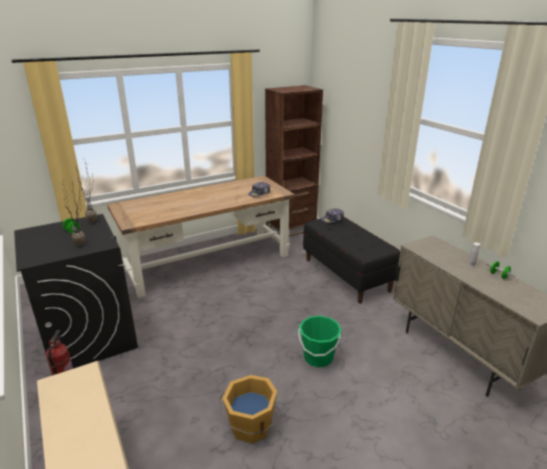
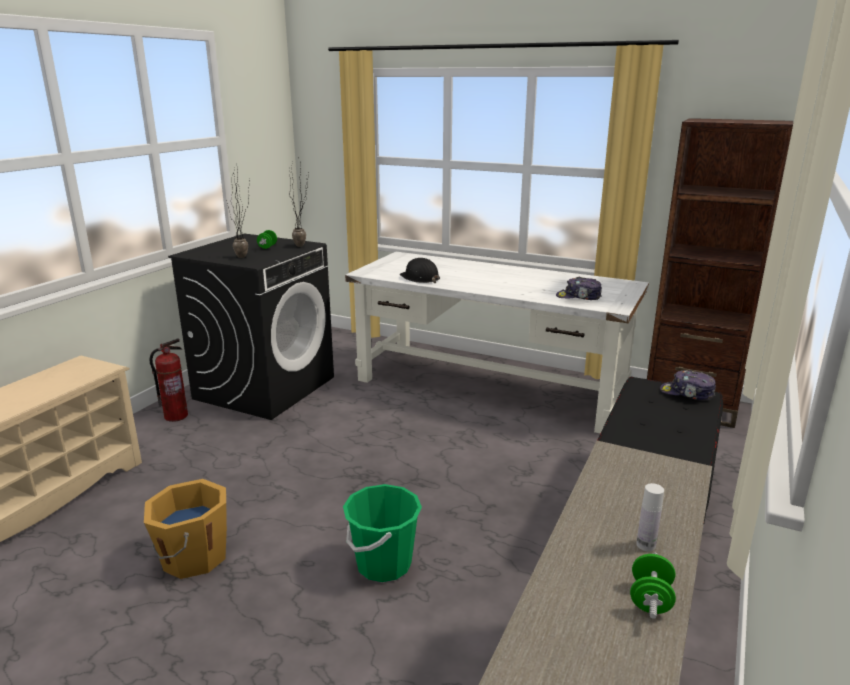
camera: 55 degrees right, 5 degrees down
(169, 214) = (420, 278): none -> black hard hat
(208, 261) = (491, 386): brown desk -> white desk

